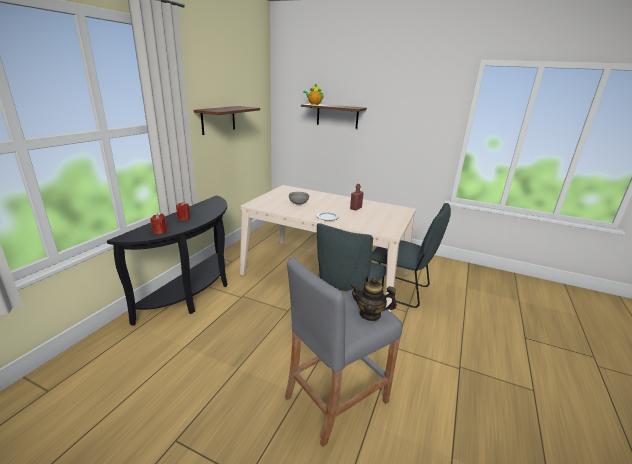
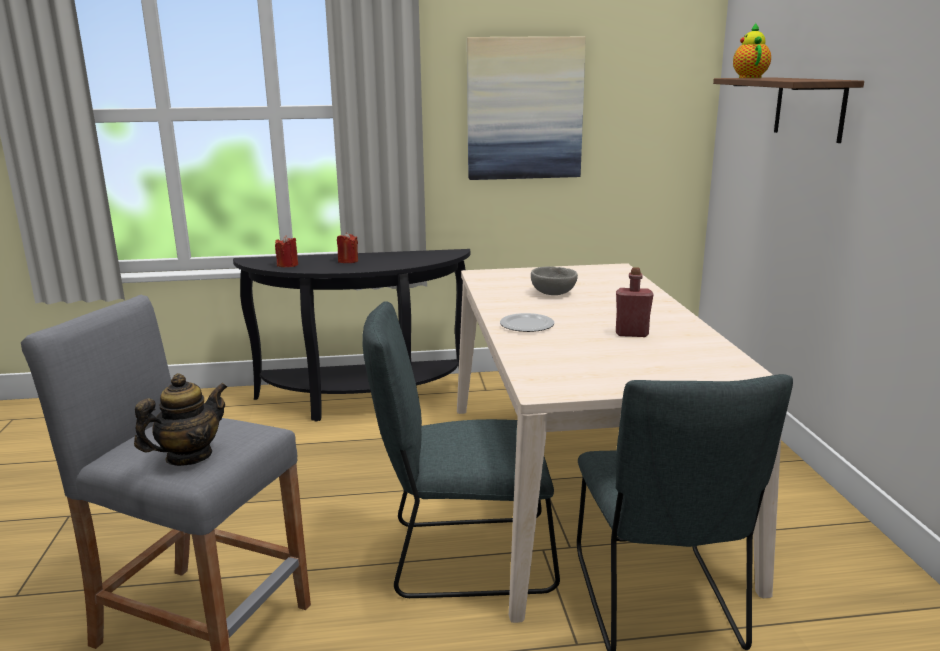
camera: 60 degrees right, 5 degrees down
(218, 119) = (524, 109): shelf -> picture
(370, 314) = (188, 456): teapot -> teapot turned 60 degrees clockwise

